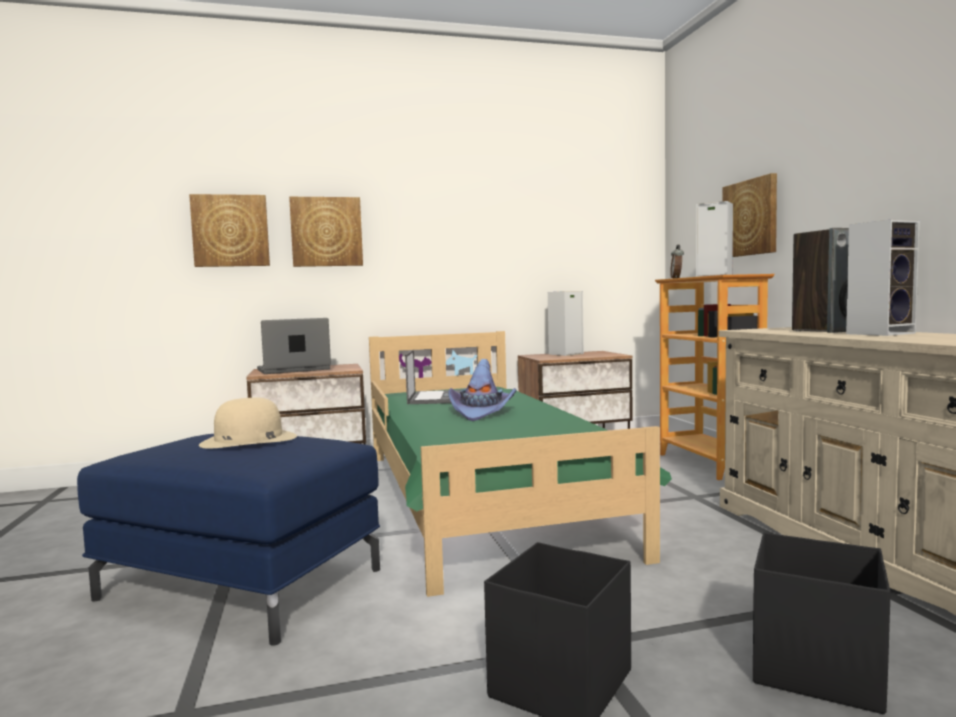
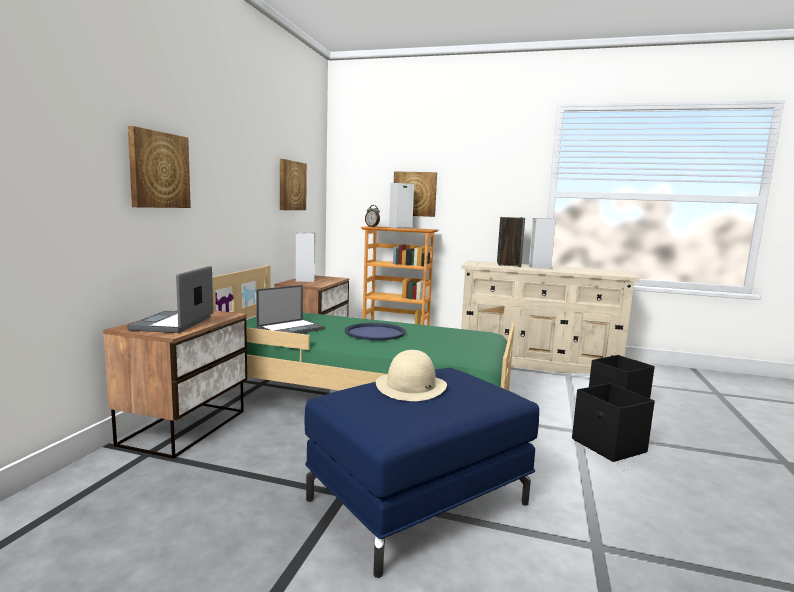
camera: 60 degrees left, 5 degrees up
(230, 231) = (69, 158): picture -> picture (291, 185)
(435, 398) = (291, 328): laptop -> laptop turned 105 degrees clockwise
(482, 412) = (375, 332): purple hat -> blue tray

